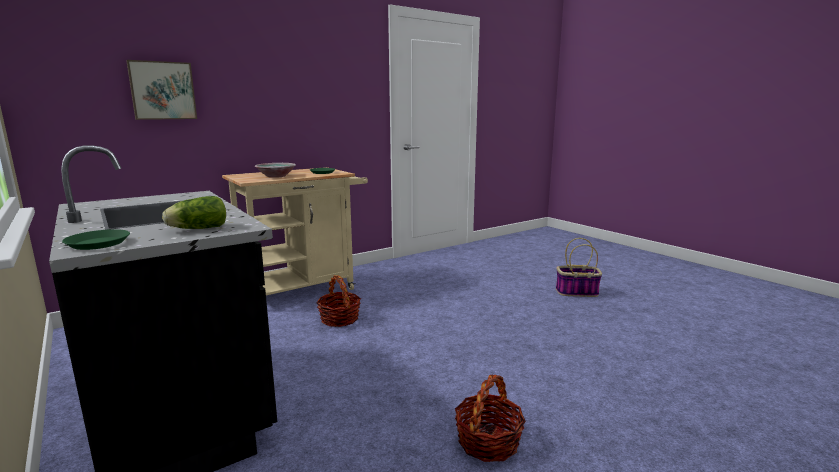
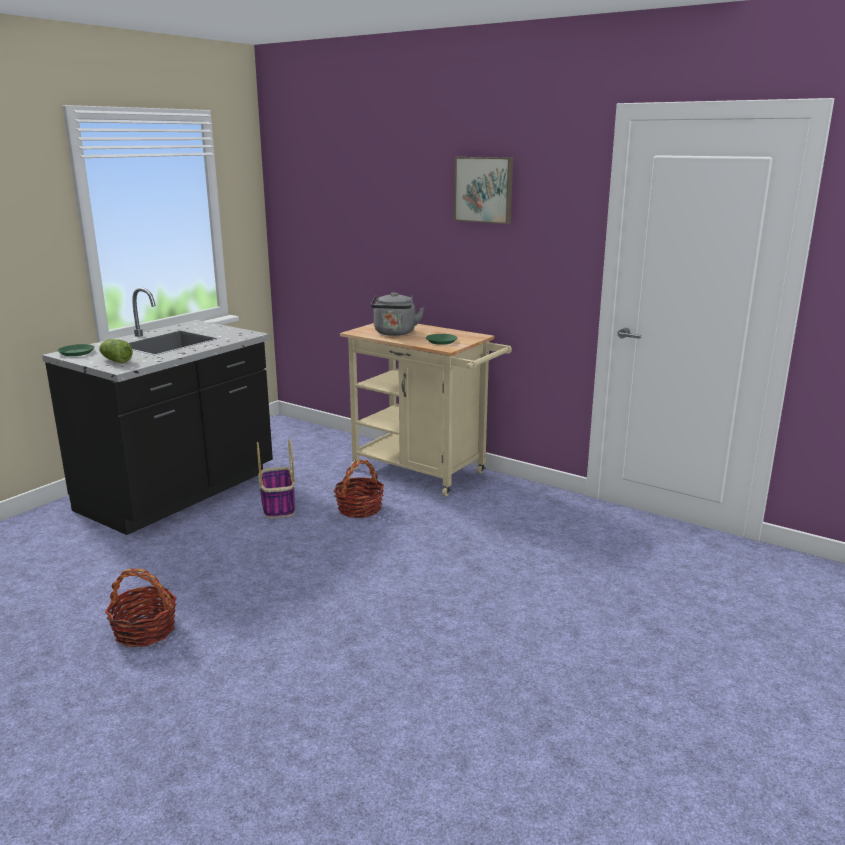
camera: 70 degrees right, 5 degrees up
(162, 90) = (353, 226): picture -> picture (484, 189)
(276, 176) = (394, 333): bowl -> grey kettle
(576, 292) = (590, 673): basket -> basket (278, 506)

